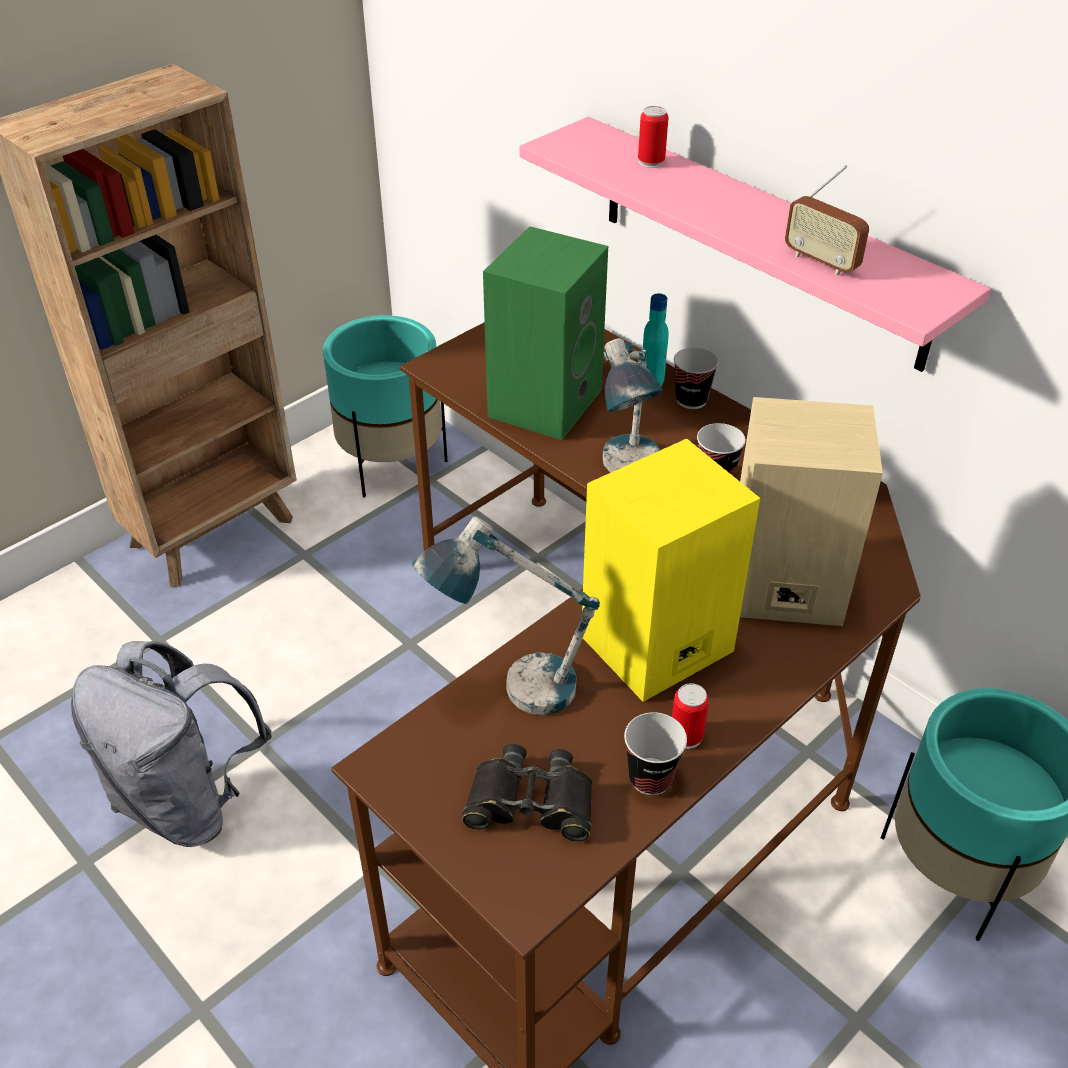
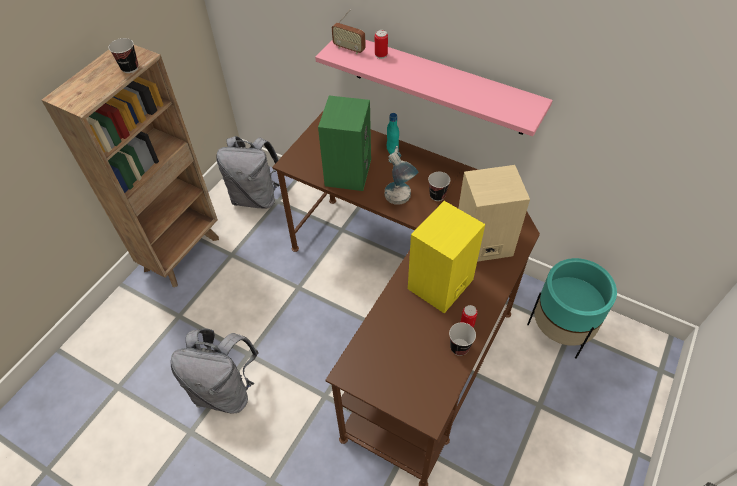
camera: 15 degrees left, 10 degrees up
(392, 464) = (256, 197): turquoise planter -> grey backpack
(509, 688) = (386, 322): table lamp -> none
(531, 802) = (415, 372): black binoculars -> none
(691, 400) = (413, 156): cup -> cup (130, 68)
(821, 262) = (477, 100): radio -> radio (349, 49)

